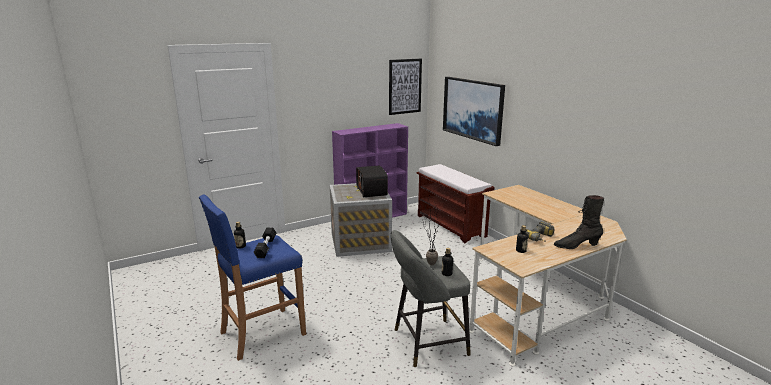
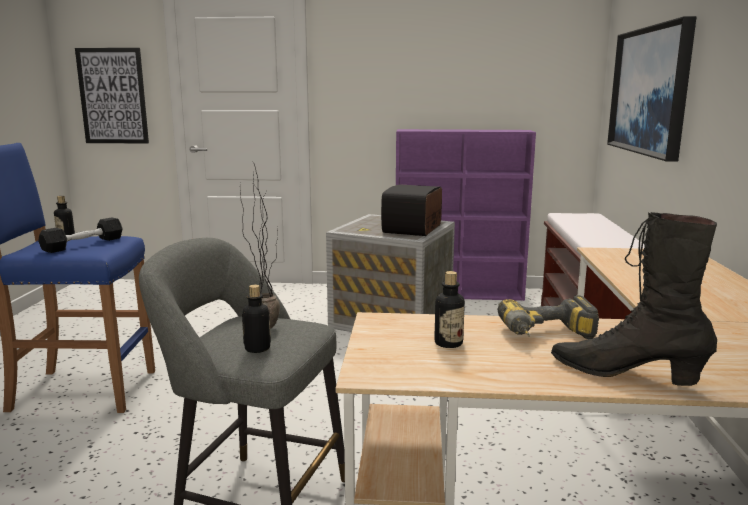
camera: 35 degrees right, 5 degrees down
(405, 86) = (552, 63): picture -> picture (113, 96)

